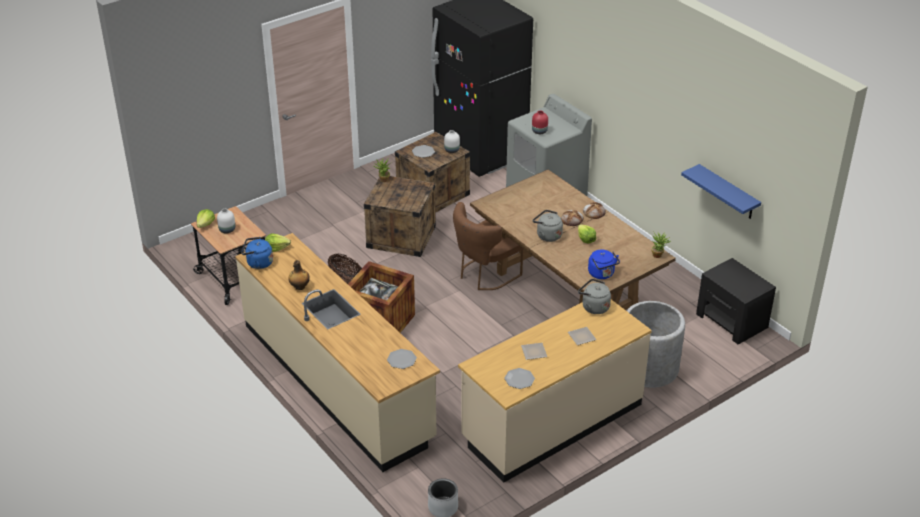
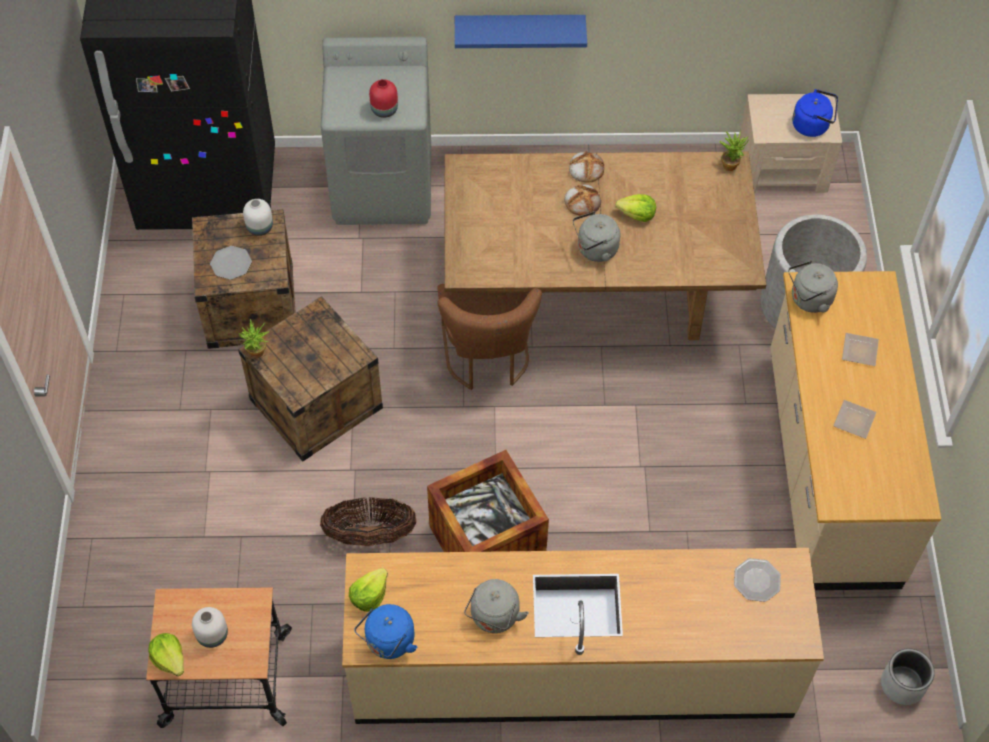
camera: 55 degrees left, 20 degrees up
(299, 287) = (494, 617): bottle -> grey kettle
(519, 379) = (896, 469): plate -> none
(602, 274) = (724, 245): blue kettle -> blue kettle (813, 125)
(728, 193) = (732, 20): blue shelf -> blue shelf (519, 28)
(732, 321) = (782, 168): black nightstand -> beige nightstand

